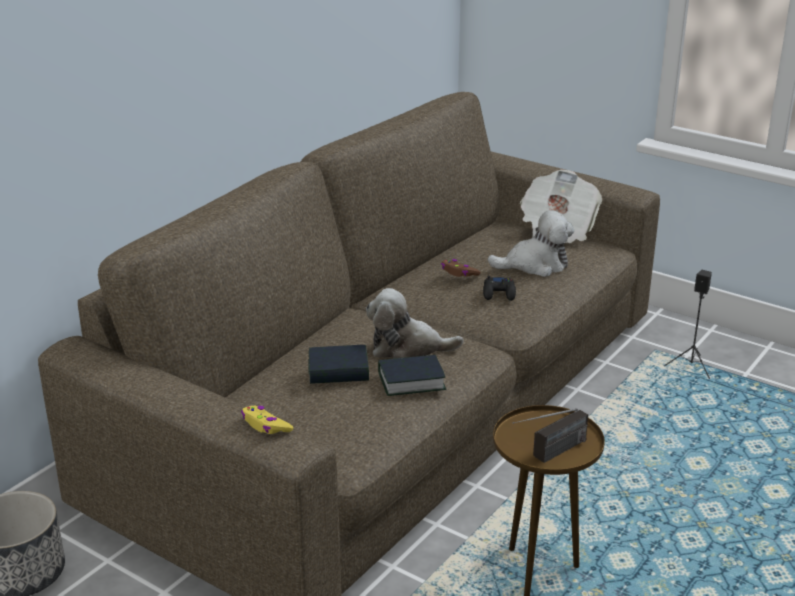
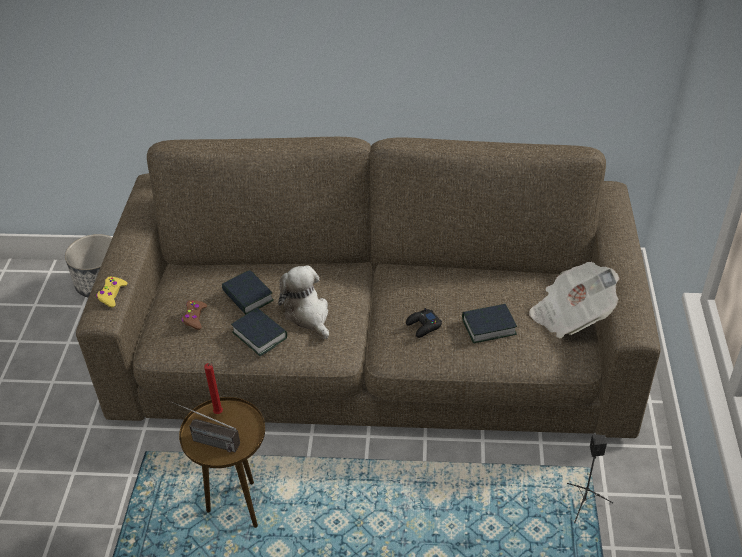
camera: 60 degrees right, 15 degrees up
(459, 273) = (439, 292): brown game controller -> brown game controller (194, 317)
(518, 433) = (219, 414): none -> red candle
(535, 265) = (488, 327): plush toy -> book

